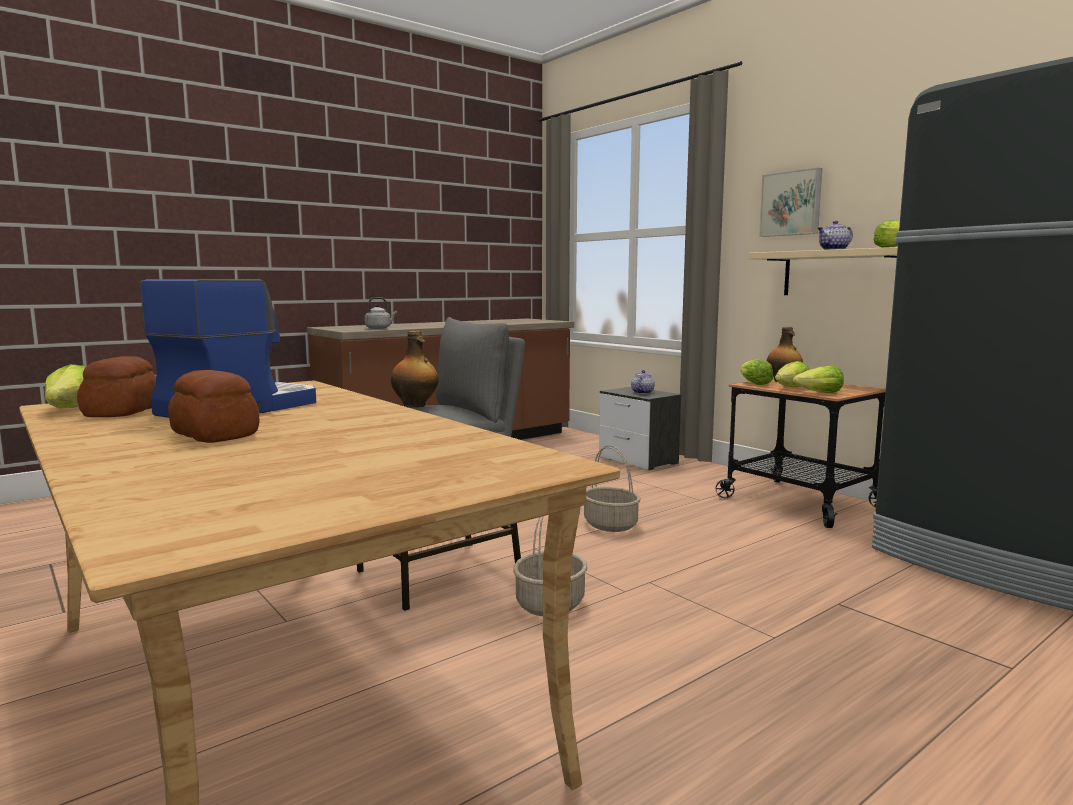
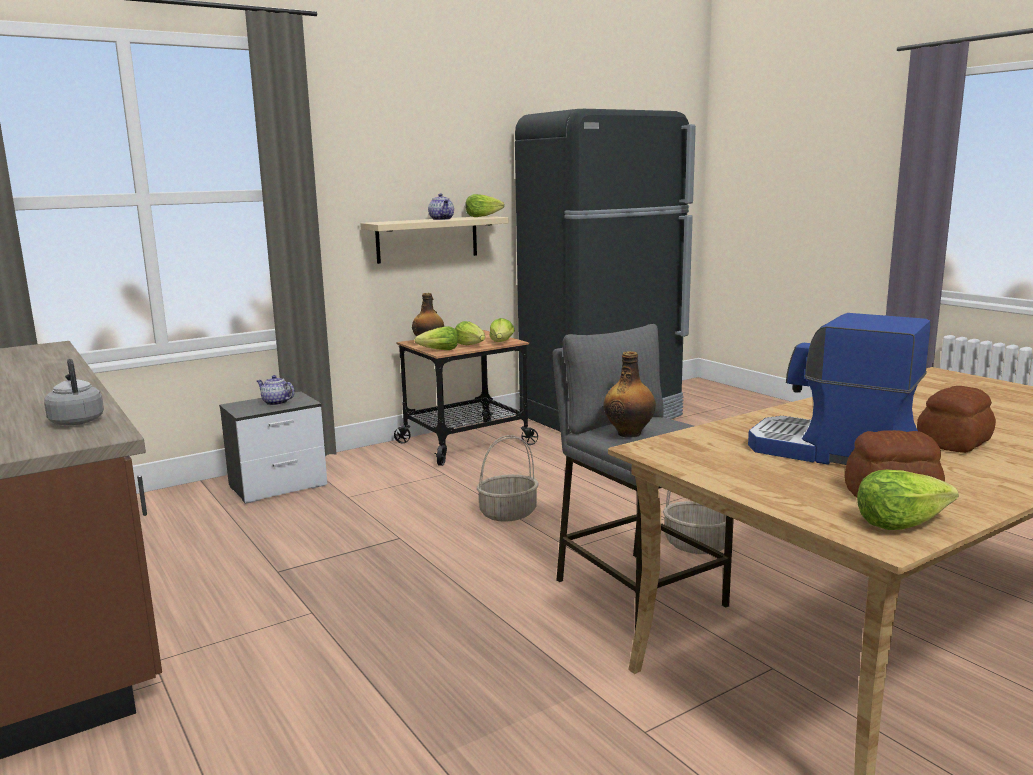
camera: 85 degrees left, 5 degrees up
(791, 203) = (373, 173): picture -> none

